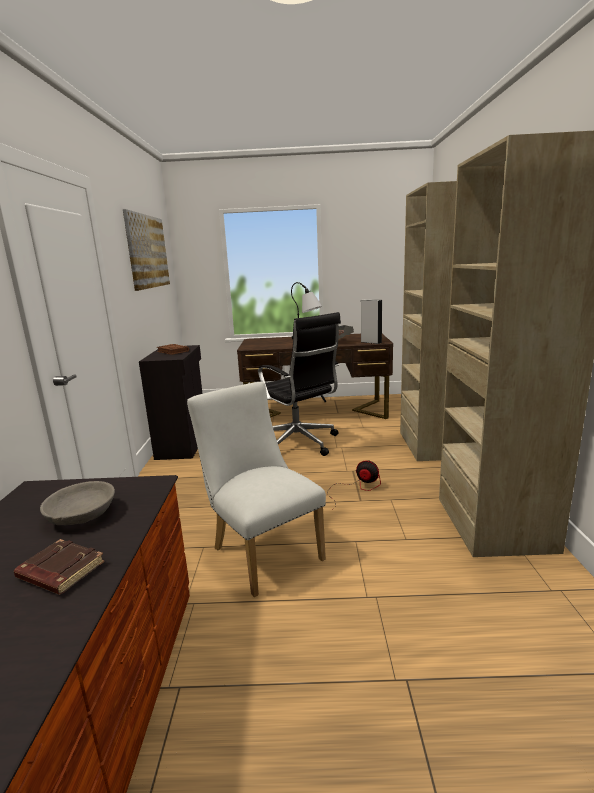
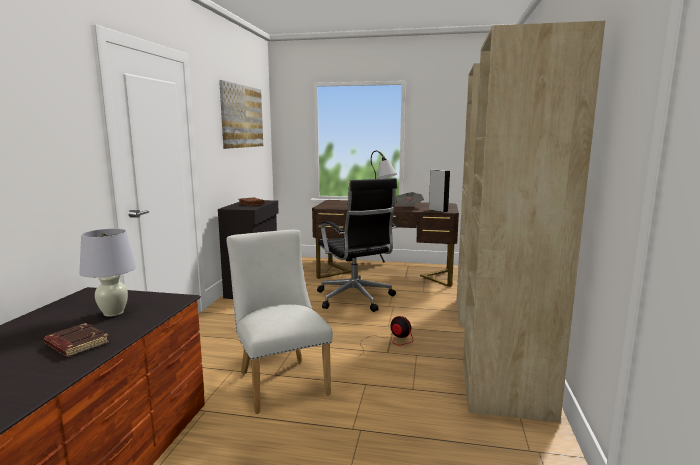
camera: 10 degrees right, 5 degrees down
(82, 515) = (113, 313): grey bowl -> white table lamp

